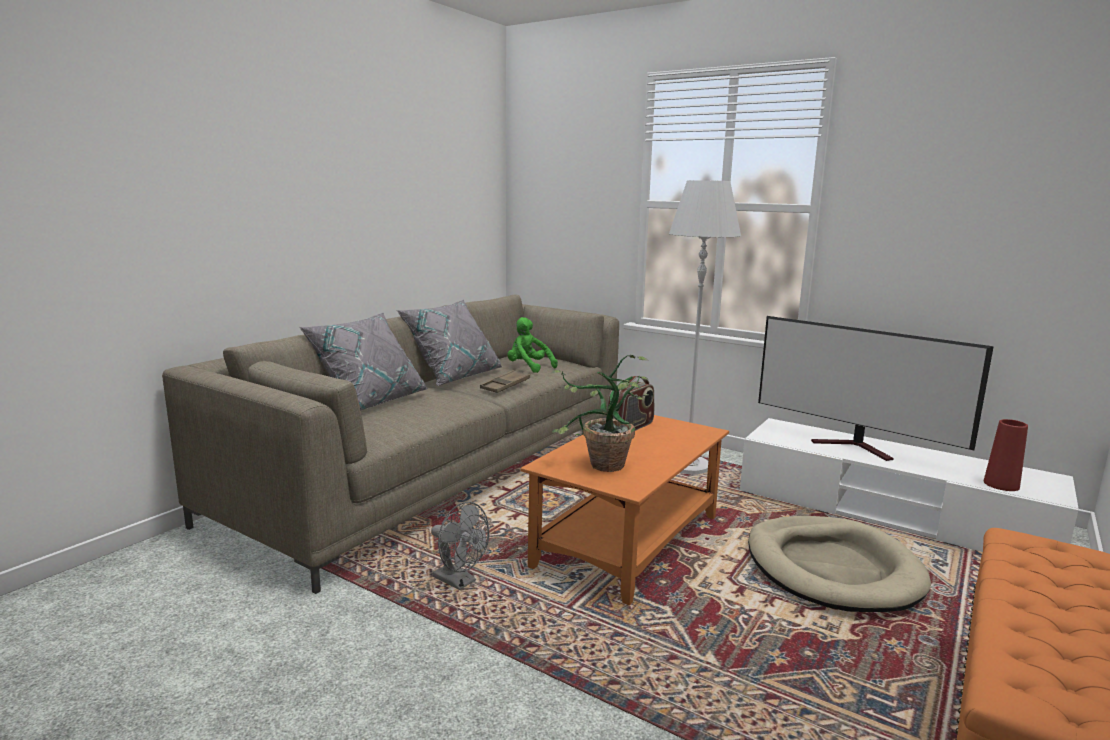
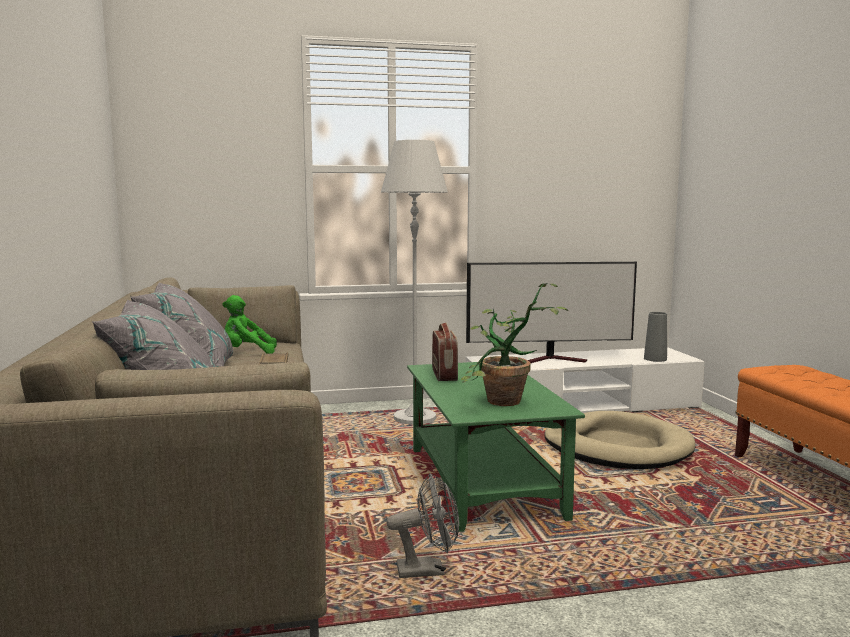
camera: 45 degrees left, 5 degrees down
(628, 540) = (481, 482): orange coffee table -> green coffee table
(1001, 484) = (655, 359): red vase -> grey vase

